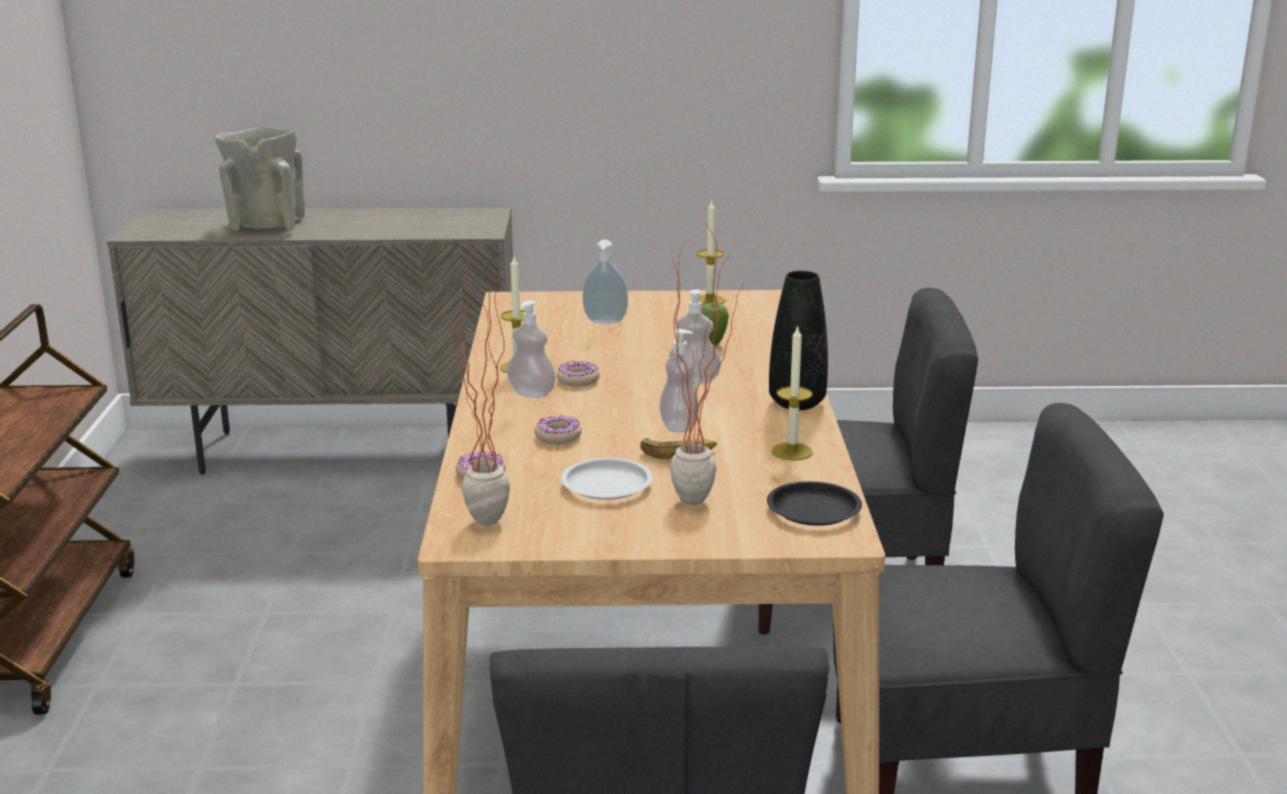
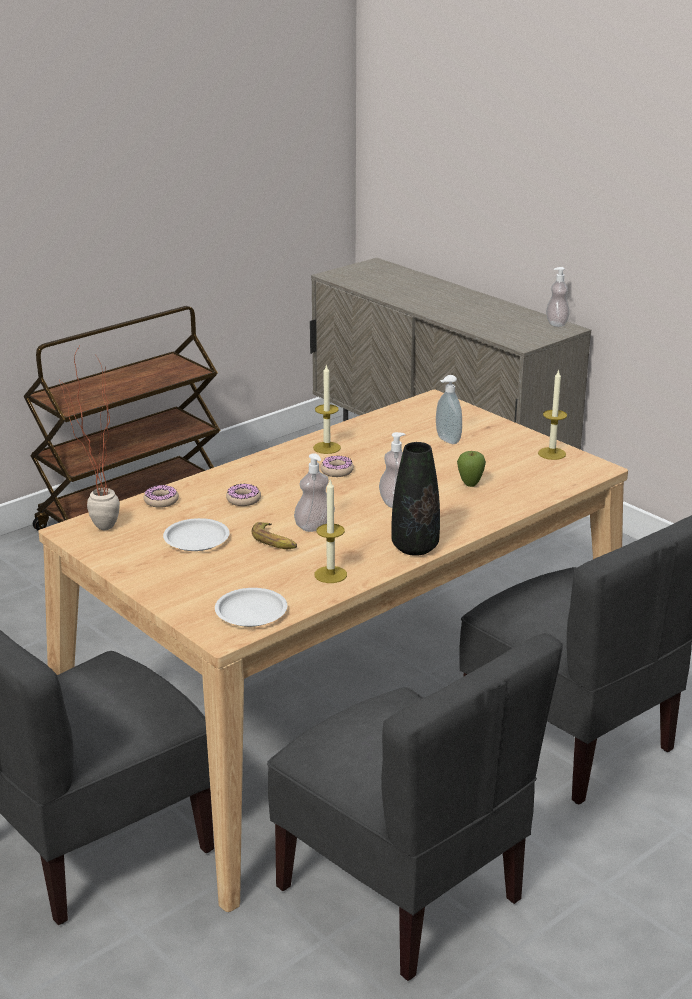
camera: 50 degrees right, 5 degrees up
(266, 225) = (412, 292): beige vase -> none
(531, 393) = (294, 467): soap dispenser -> soap dispenser (556, 324)
(705, 498) = (220, 574): potted plant -> none
(814, 510) = (250, 612): black plate -> white plate

